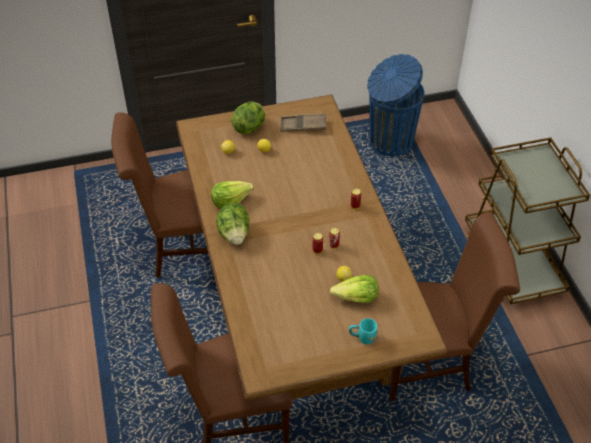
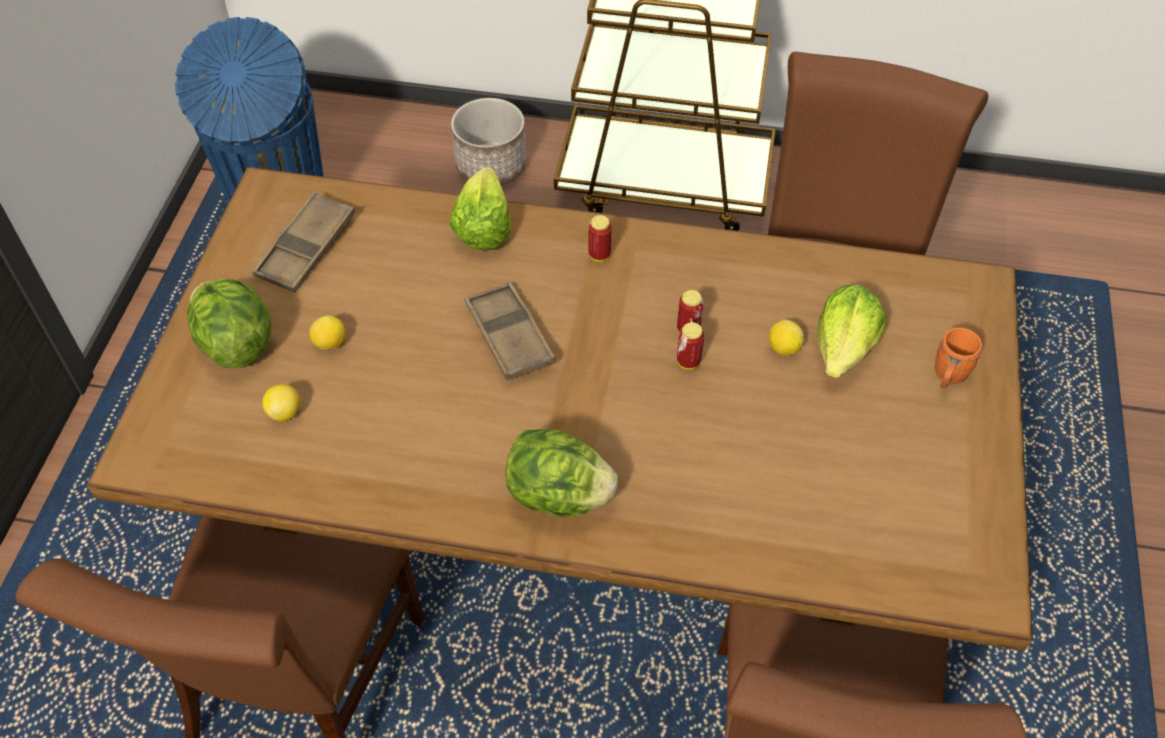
camera: 65 degrees left, 5 degrees up
(230, 200) = (448, 465): lettuce -> lettuce (482, 227)
(297, 195) = (509, 336): none -> brown tray
(362, 338) = (948, 377): turquoise mug -> orange mug
(469, 196) = (490, 166): none -> planter

